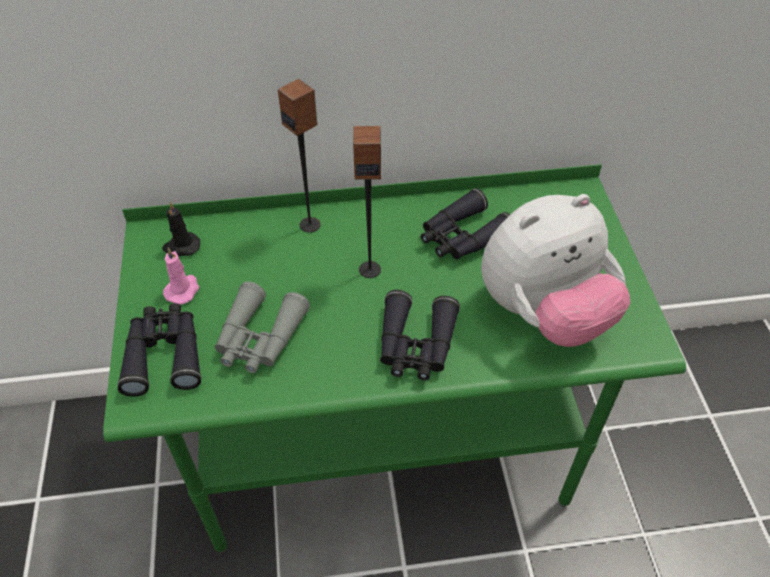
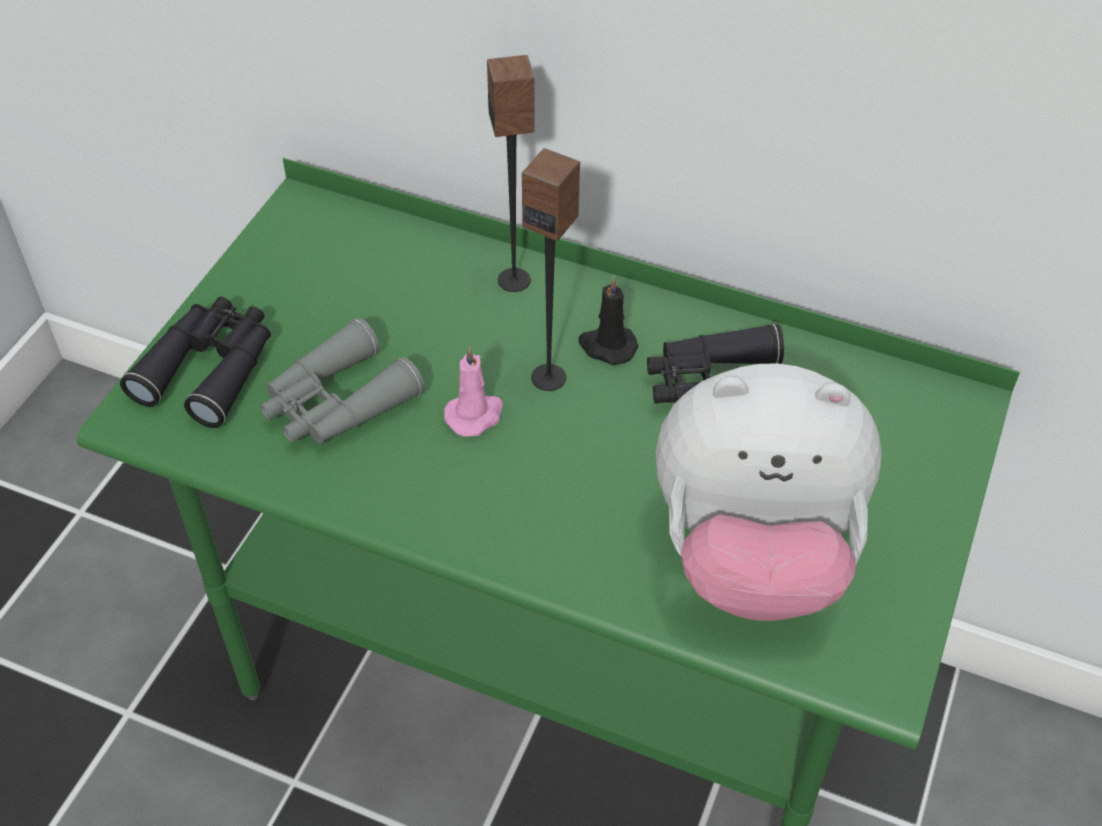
camera: 30 degrees right, 0 degrees up
(181, 246) = (328, 239): black candle -> black candle (607, 346)
(183, 290) = (290, 297): pink candle -> pink candle (475, 415)
(416, 345) = (532, 510): black binoculars -> none

